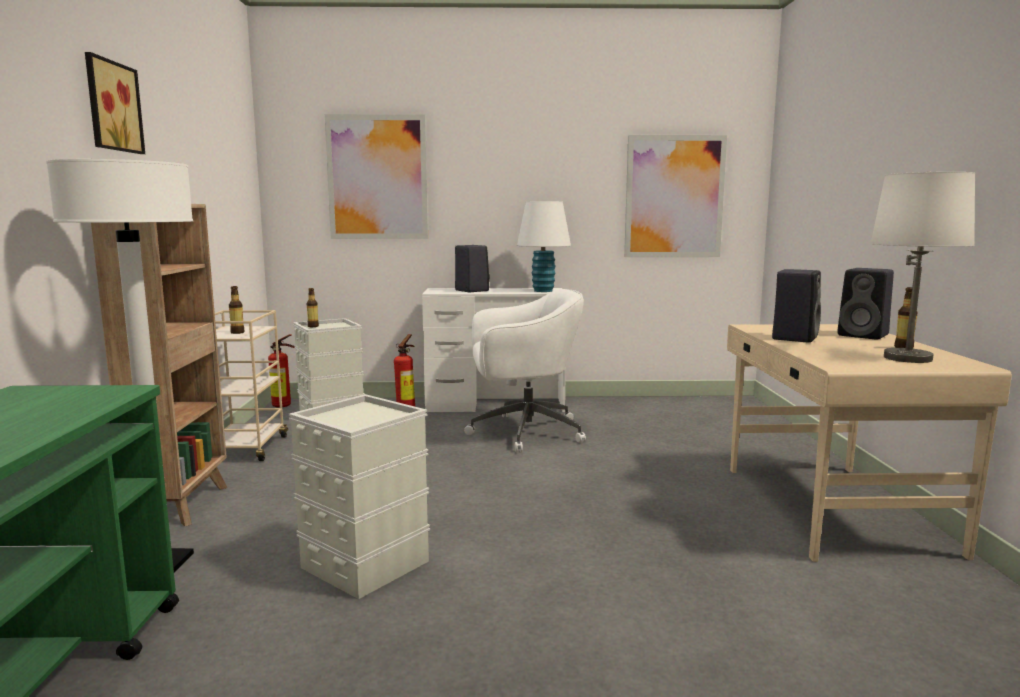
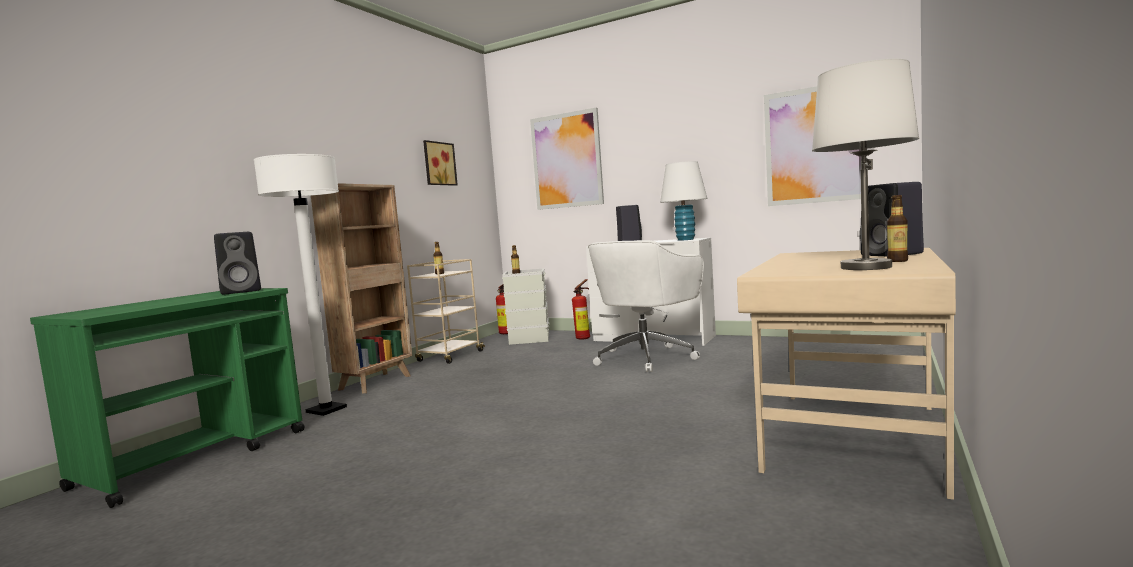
camera: 30 degrees right, 5 degrees down
(110, 106) = (336, 129): picture -> picture (438, 164)
(365, 565) = (421, 425): grey storage box -> none
(523, 432) = (647, 357): white office chair -> white office chair turned 105 degrees clockwise
(794, 338) = (804, 258): black speaker -> black speaker (243, 291)

